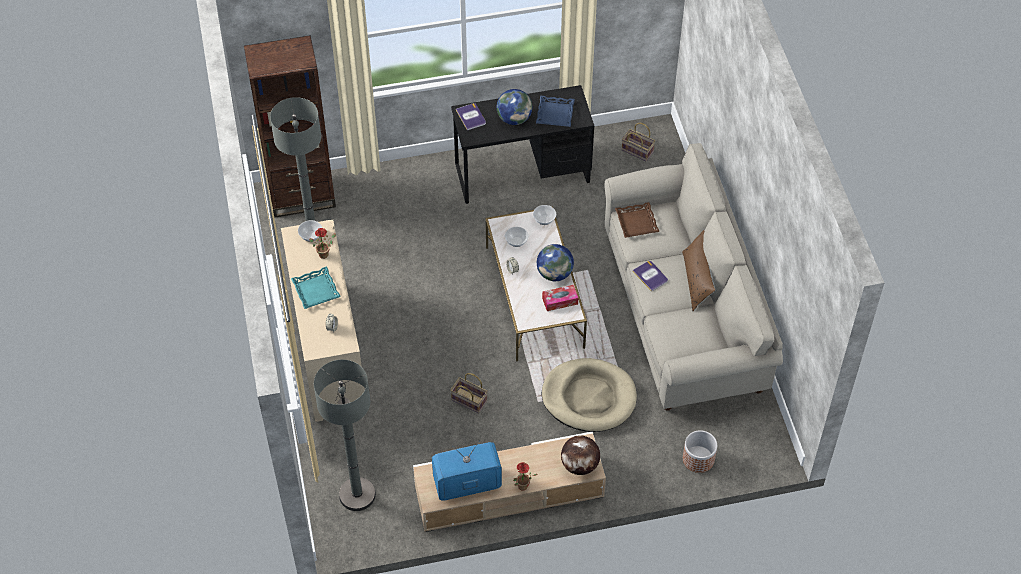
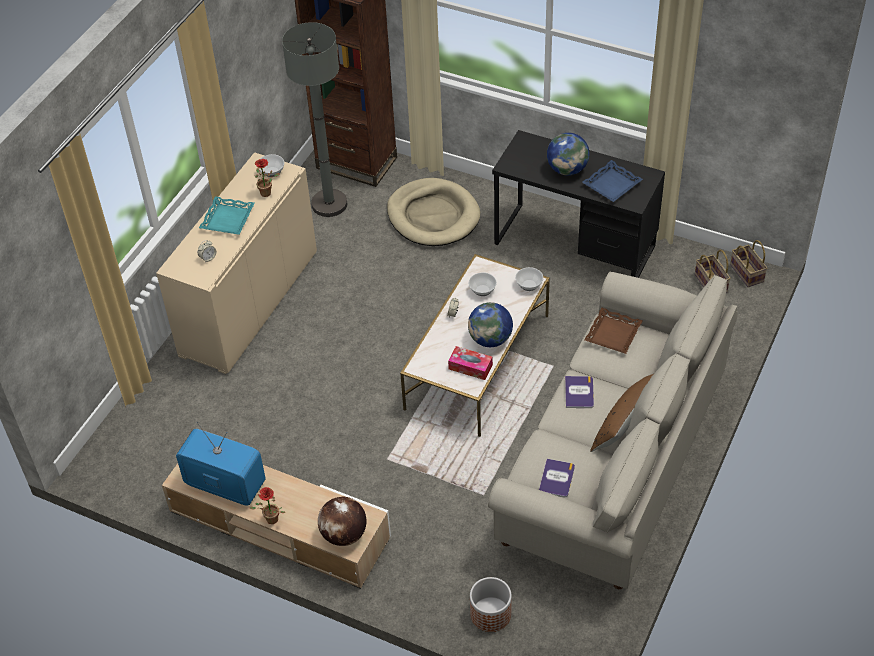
camera: 40 degrees right, 5 degrees down
(357, 495) = (148, 441): grey floor lamp -> none
(468, 400) = (324, 419): basket -> basket (745, 273)
(471, 117) = (527, 148): book -> book (556, 478)
(589, 397) = (439, 485): beige dog bed -> beige dog bed (433, 216)

